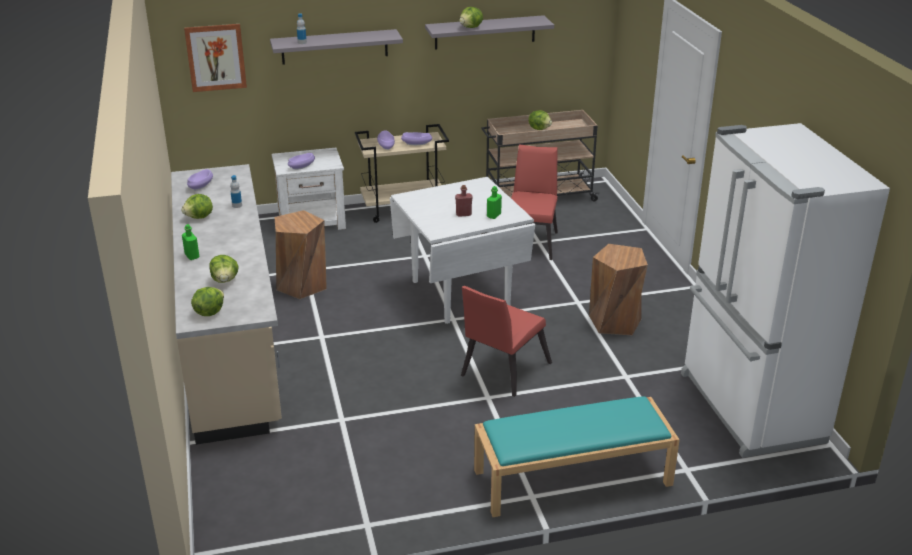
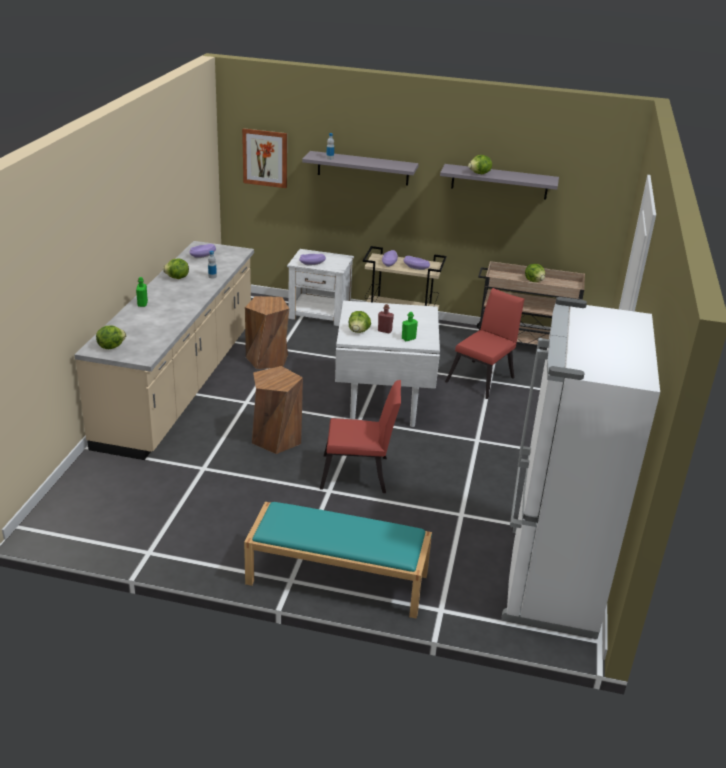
camera: 25 degrees right, 0 degrees up
(225, 280) = (146, 327): lettuce -> lettuce (359, 331)
(502, 371) = (359, 474): red chair -> red chair turned 150 degrees counterclockwise
(615, 322) = (495, 466): brown stool -> brown stool (276, 439)

